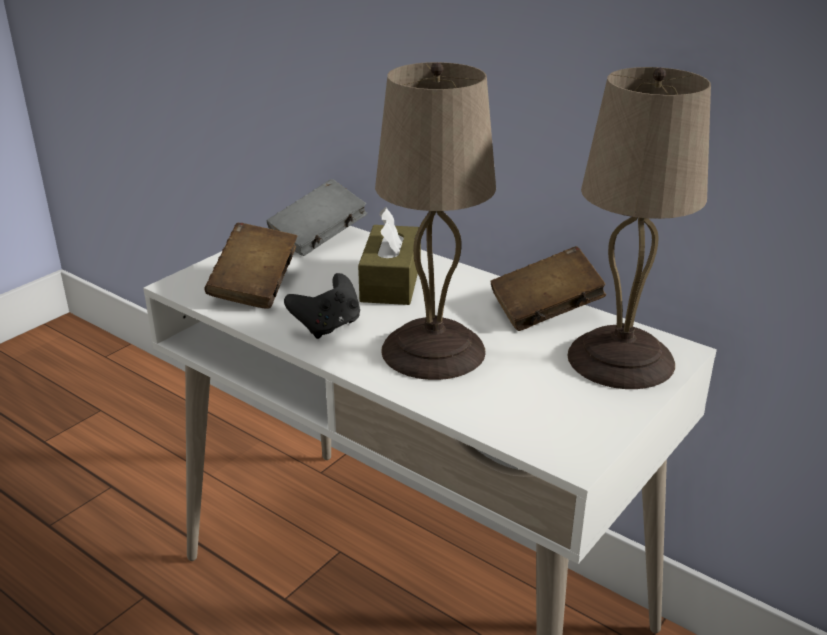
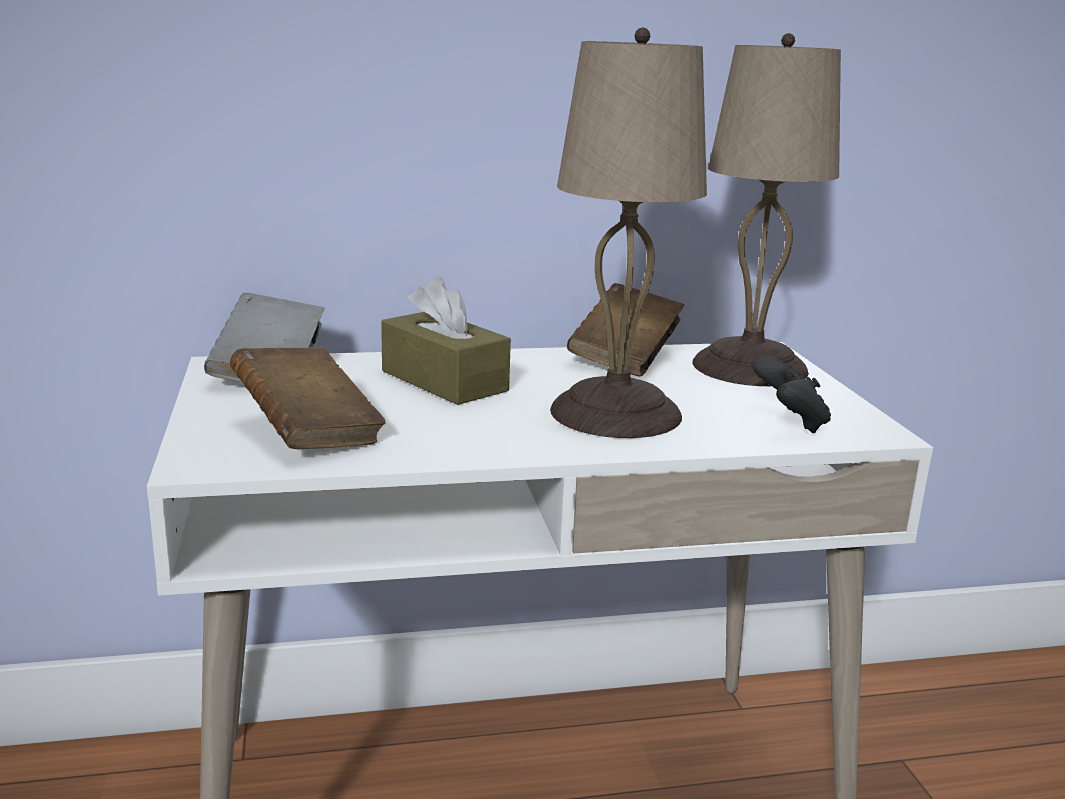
camera: 50 degrees left, 10 degrees down
(327, 326) = (477, 433): black game controller -> black game controller (789, 422)

